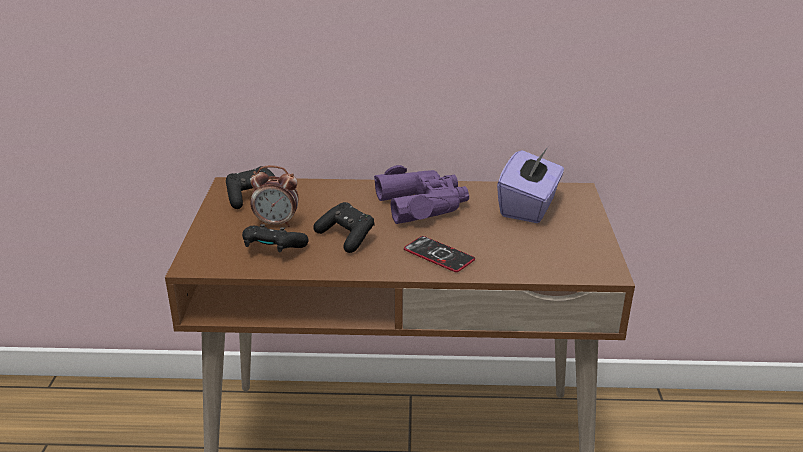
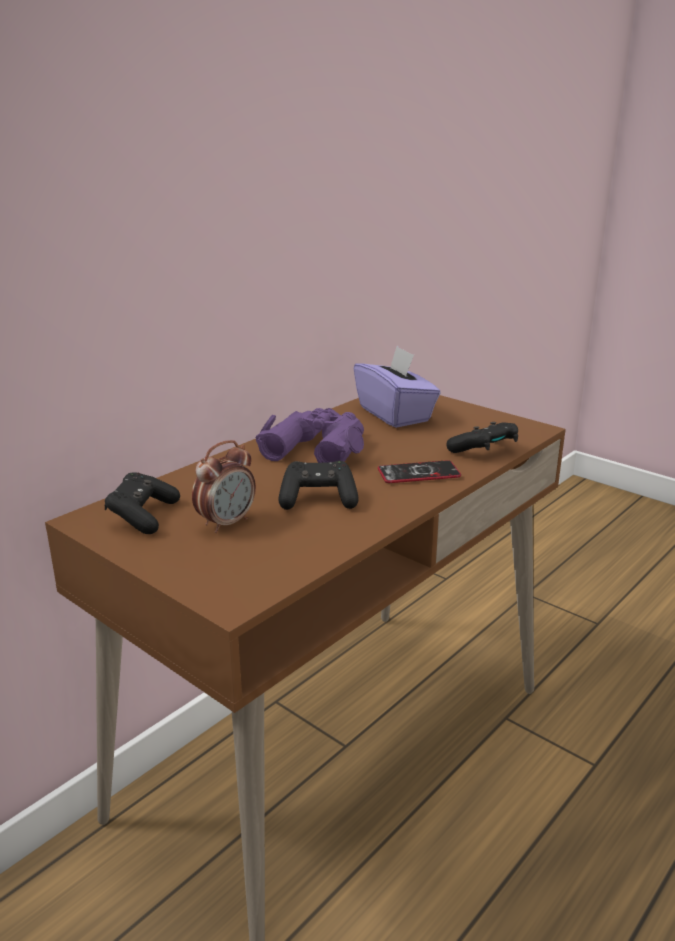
camera: 50 degrees left, 5 degrees down
(273, 250) = (280, 544): black game controller -> black game controller (484, 451)

